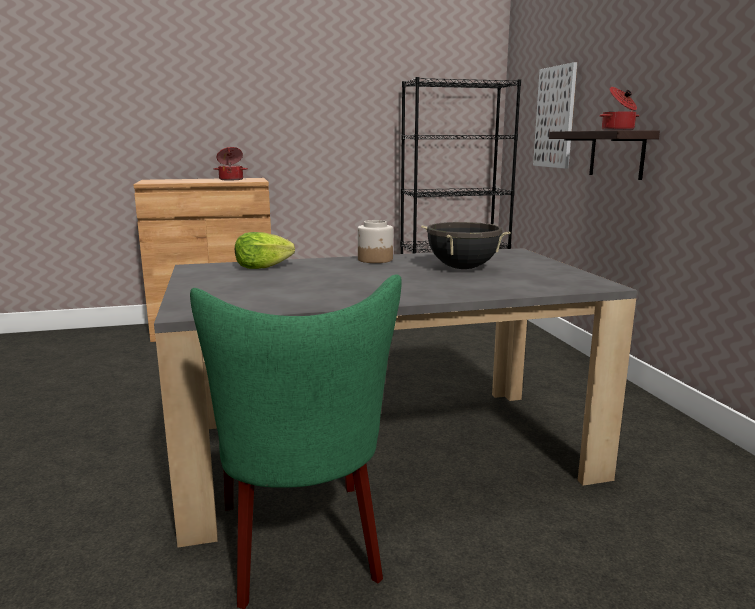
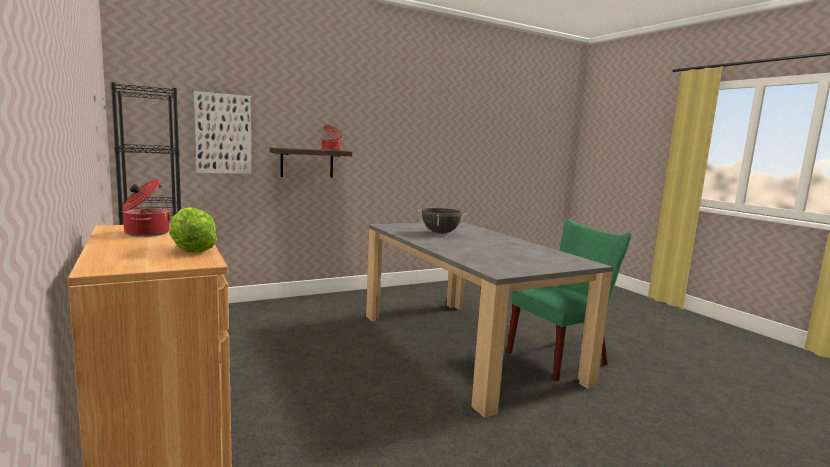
camera: 105 degrees left, 5 degrees down
(262, 267) = (480, 260): lettuce -> lettuce (191, 250)
(375, 260) = (431, 243): jar -> none

